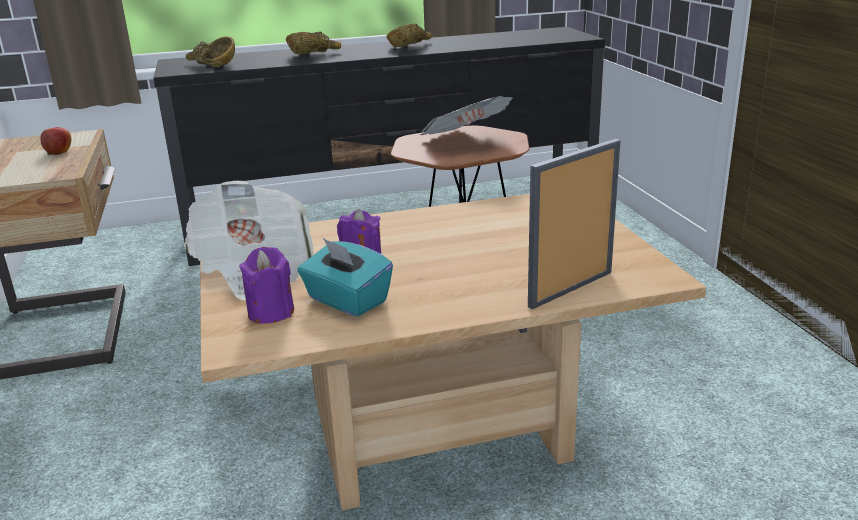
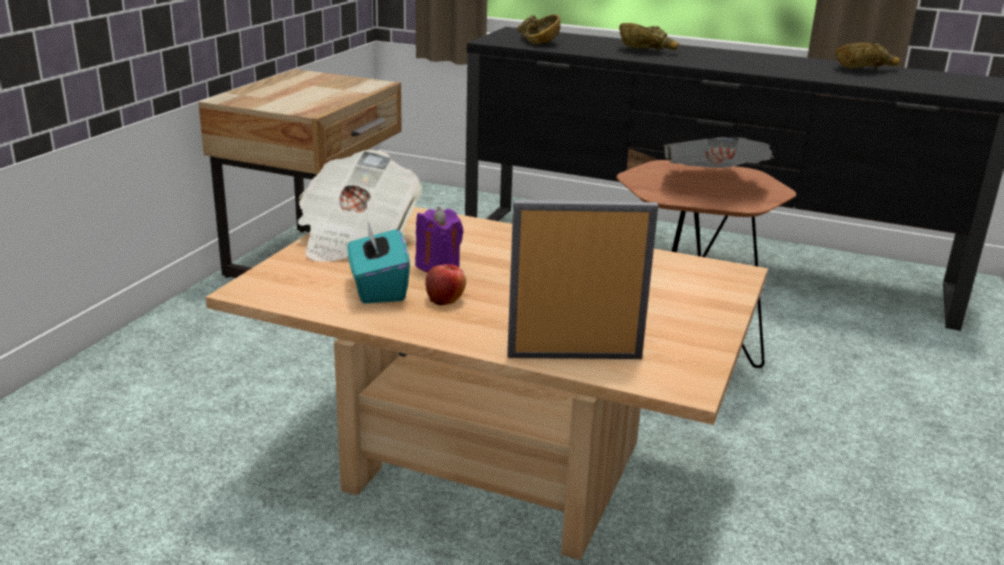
camera: 35 degrees right, 0 degrees up
(59, 151) = (338, 93): apple -> apple (445, 299)
(271, 312) = (313, 275): purple candle -> none
(410, 46) = (762, 62): brown bowl -> brown bowl (864, 69)

